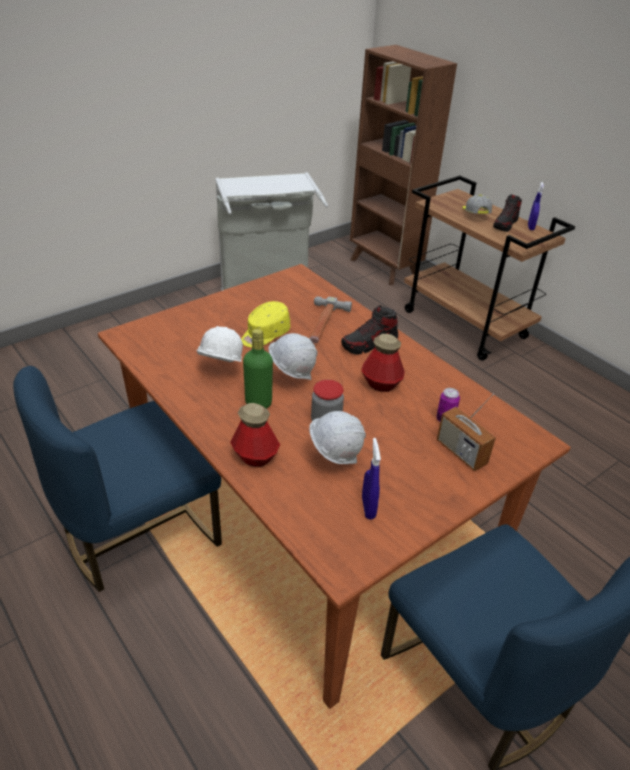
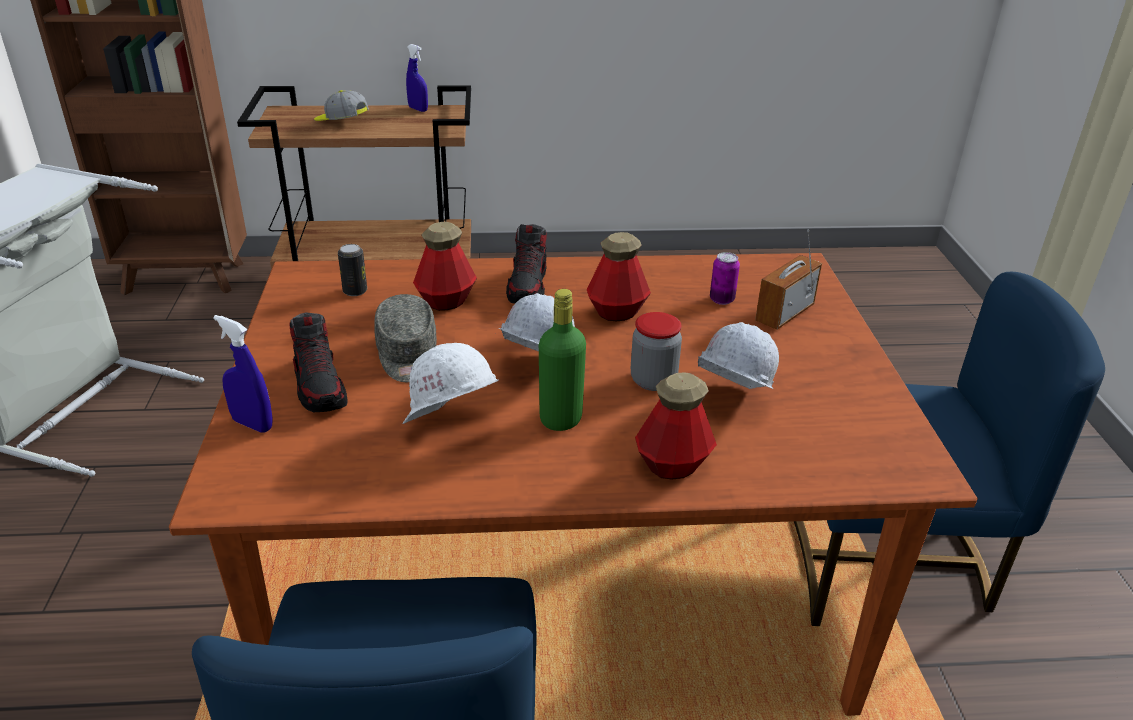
camera: 55 degrees left, 5 degrees down
(265, 334) = (407, 355): yellow cap -> grey cap
(301, 295) = (355, 291): none -> can
(324, 324) = (446, 301): hammer -> bottle
(368, 508) = (833, 412): blue spray bottle -> blue spray bottle (252, 424)
(461, 452) = (784, 313): radio -> radio turned 135 degrees clockwise
(505, 224) = (390, 117): shoe -> shoe (320, 386)

